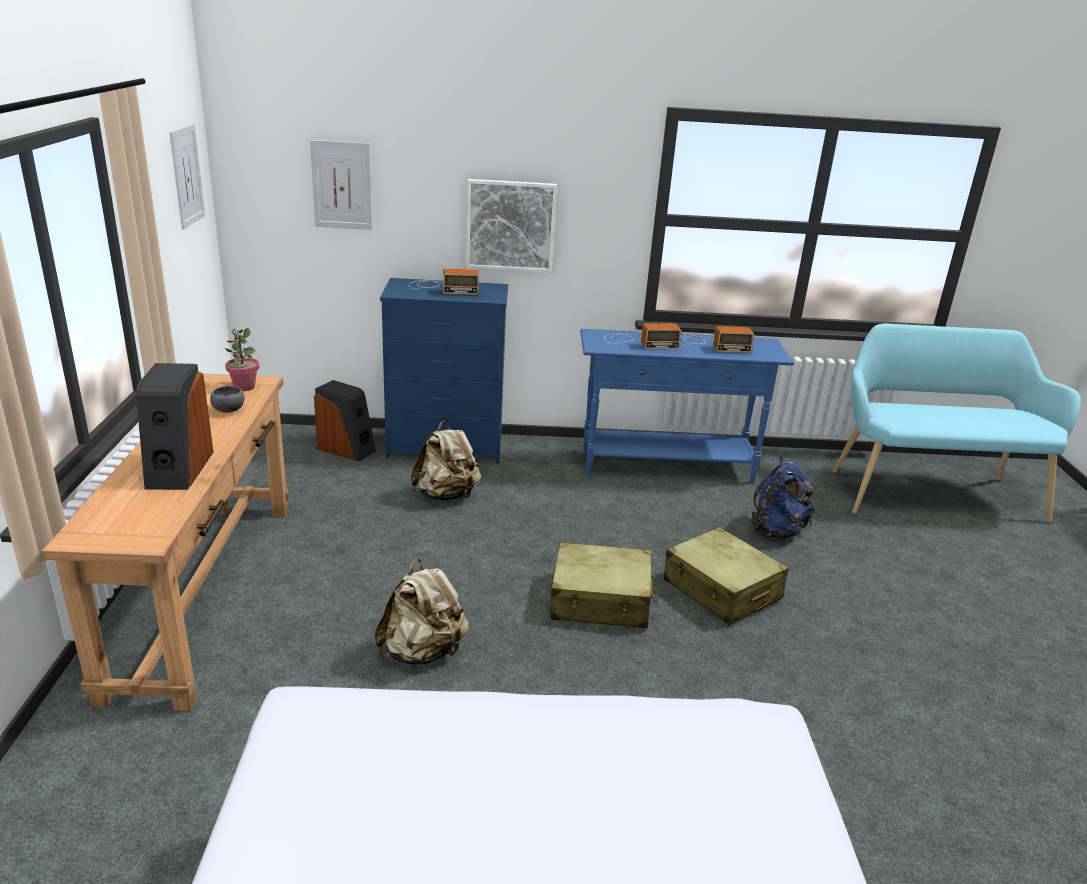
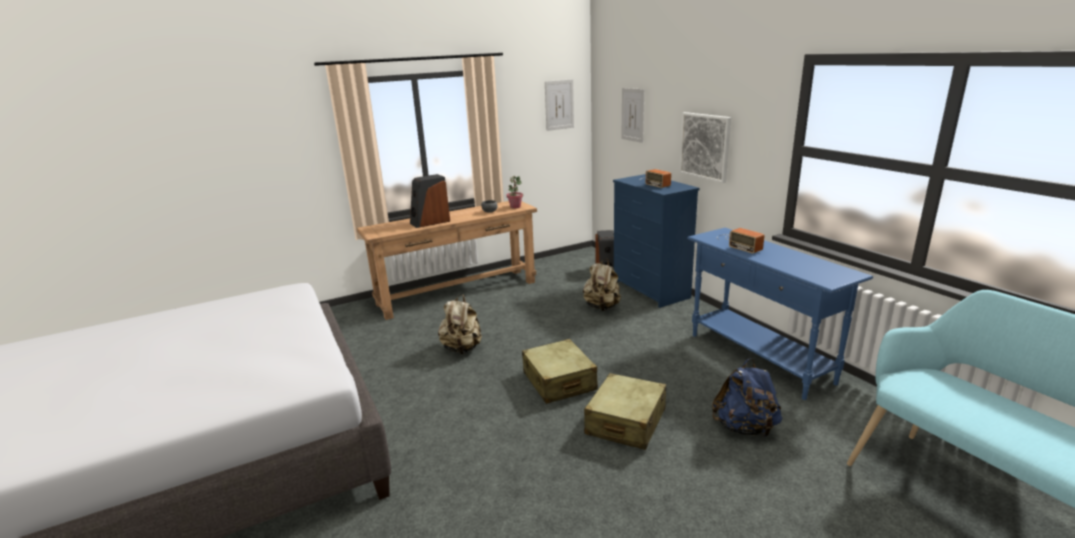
camera: 65 degrees right, 5 degrees down
(710, 344) = (790, 259): radio -> none

